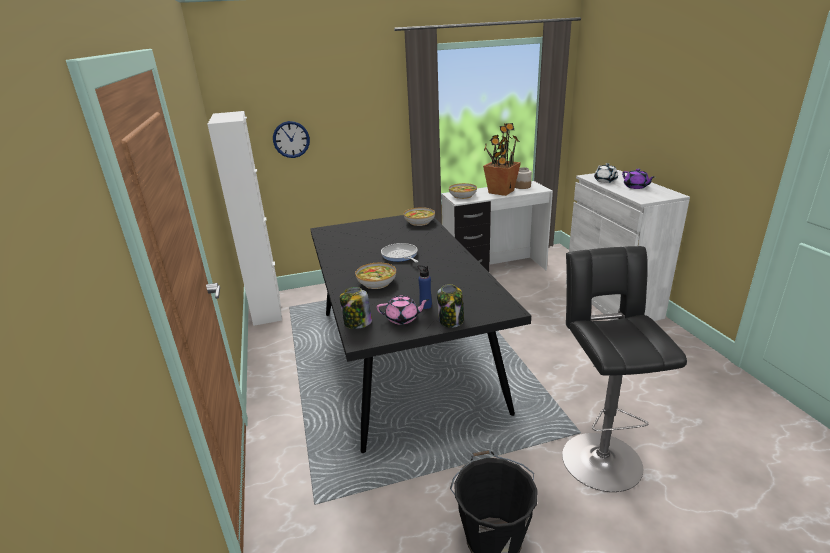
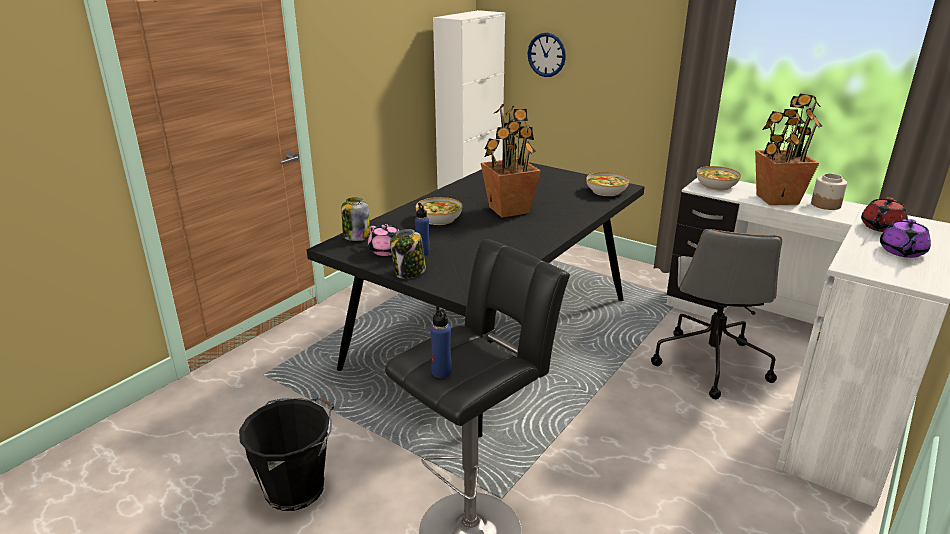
camera: 50 degrees right, 0 degrees up
(400, 256) = (509, 209): frying pan -> potted plant
(522, 301) = (710, 363): none -> grey office chair
(605, 181) = (881, 227): white teapot -> red teapot
(634, 347) = (441, 372): none -> blue bottle

